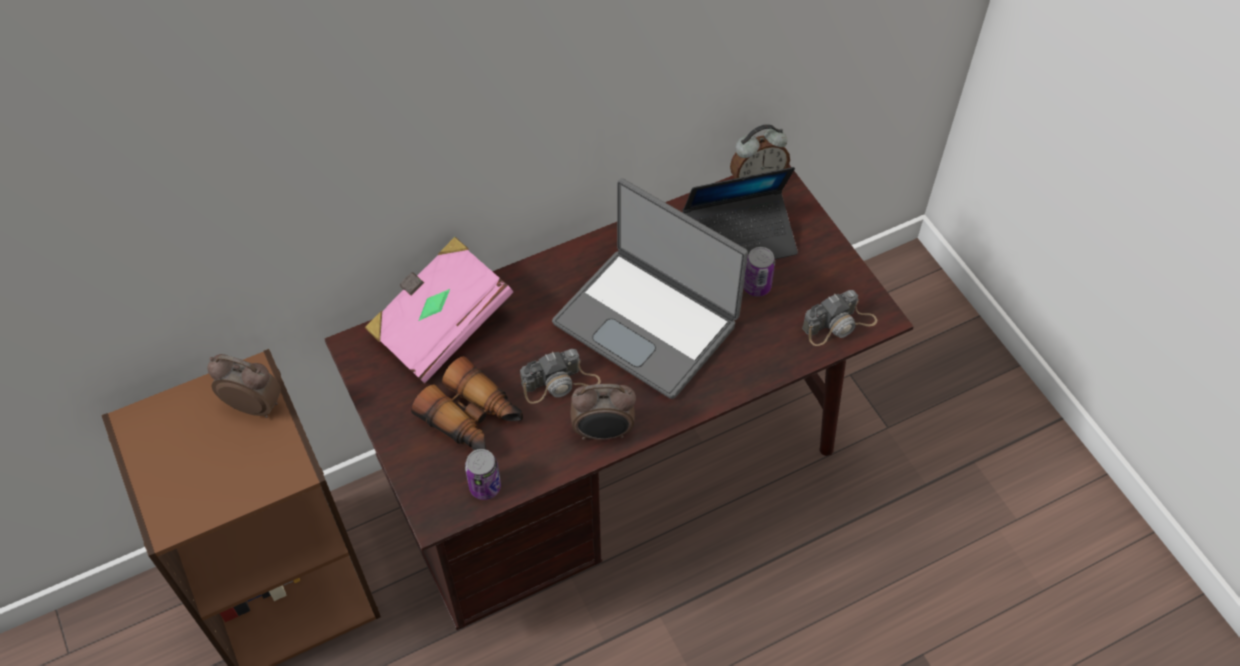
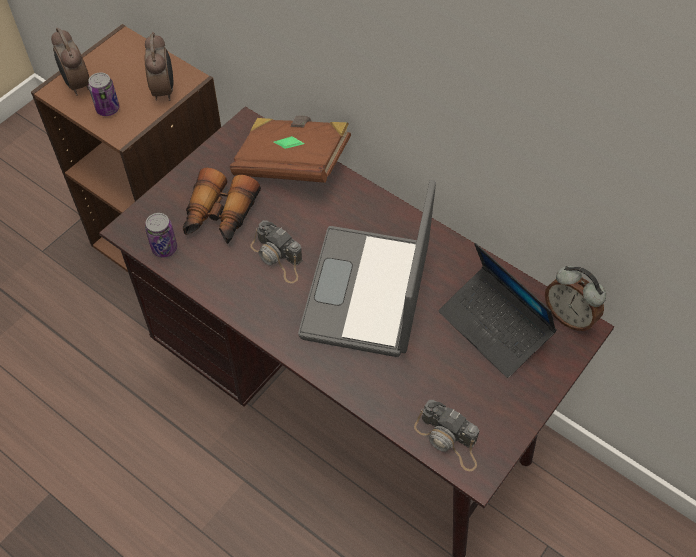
camera: 65 degrees right, 0 degrees up
(441, 324) = (292, 164): pink book -> brown book
(603, 432) = (246, 303): alarm clock -> alarm clock (77, 85)
(756, 286) = (452, 358): can -> can (108, 109)

